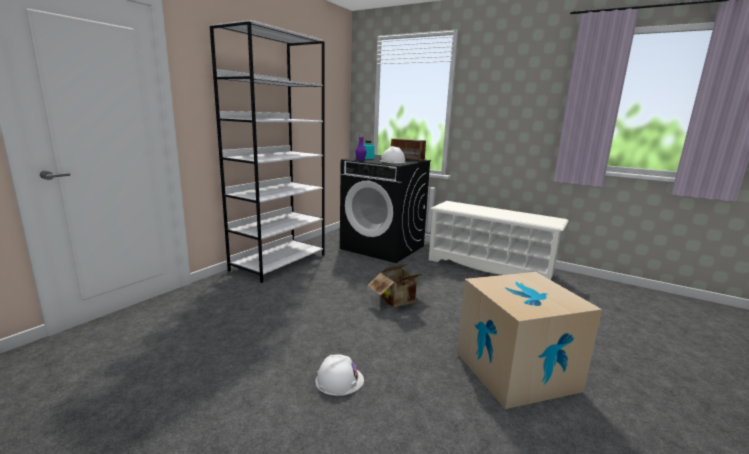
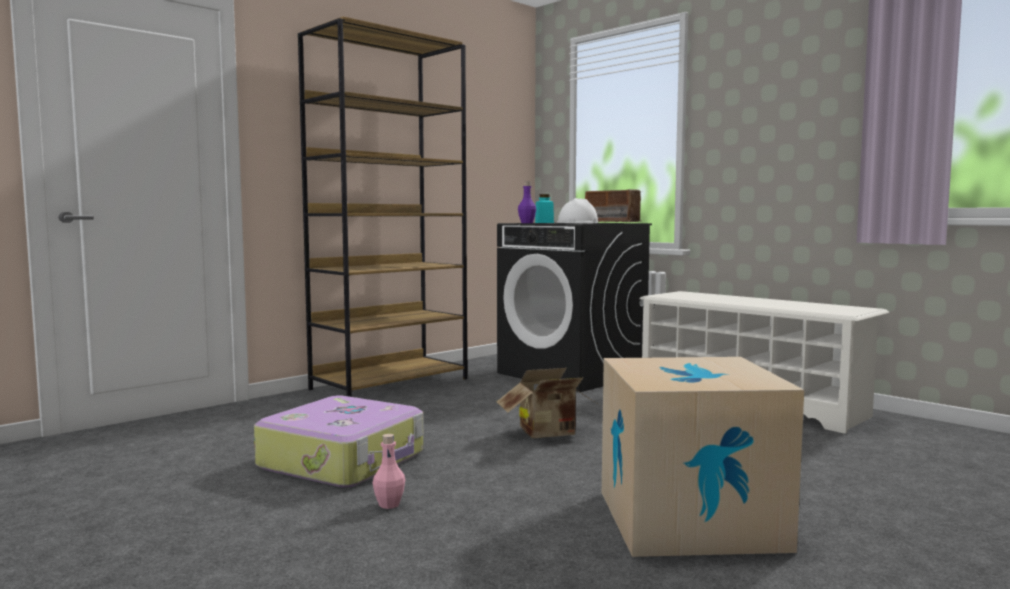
camera: 15 degrees right, 10 degrees down
(279, 262) = (390, 384): white bookcase -> brown bookcase
(287, 339) = (344, 460): none -> suitcase
(339, 380) = (389, 504): white hard hat -> pink bottle

